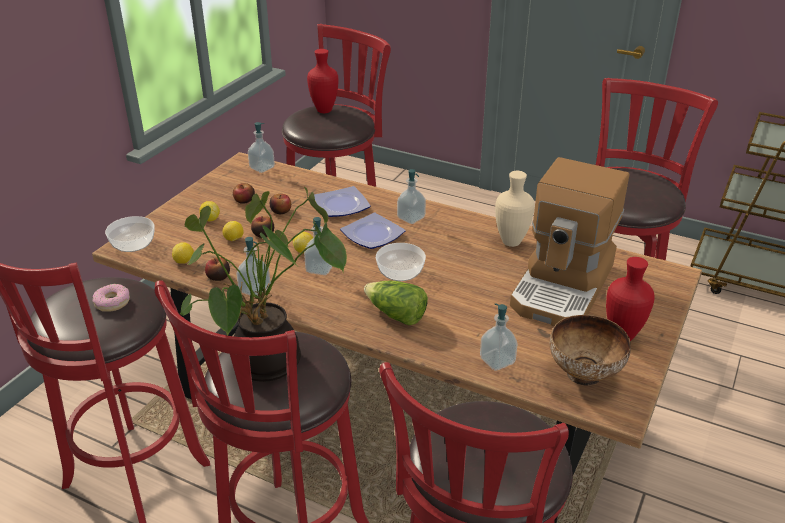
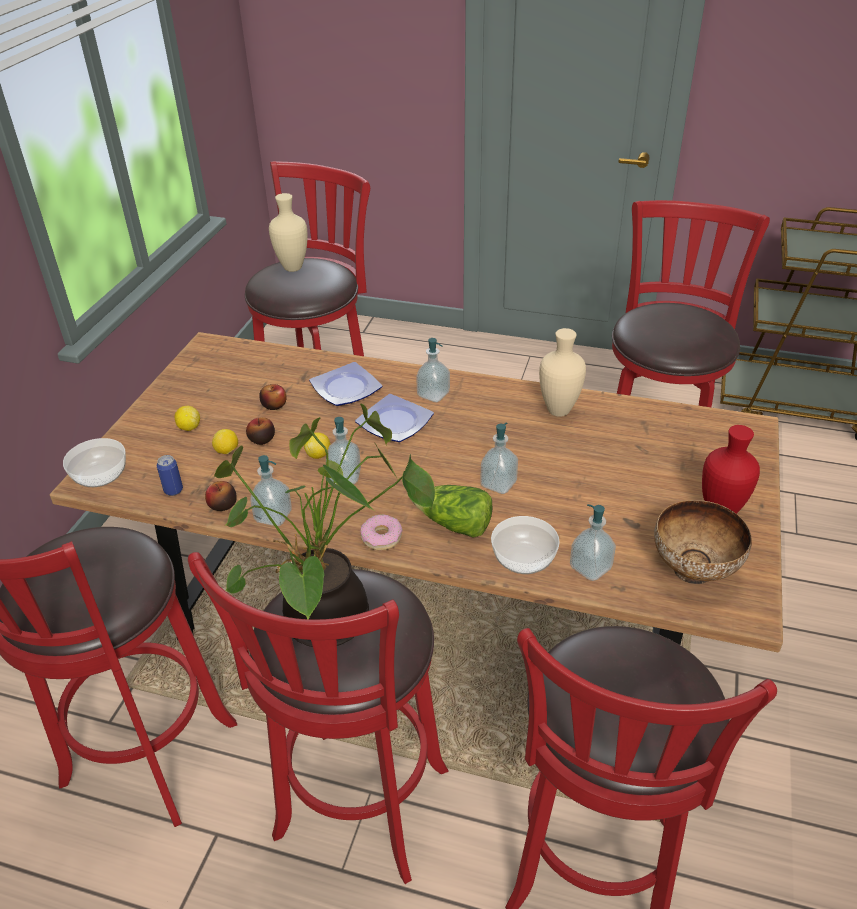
camera: 10 degrees left, 5 degrees up
(112, 302) = (103, 565): donut -> donut (381, 537)
(184, 262) = (173, 490): lemon -> can
(244, 200) = (225, 397): apple -> none
(262, 168) = (233, 350): soap dispenser -> soap dispenser (498, 484)
(325, 110) = (294, 267): red vase -> beige vase
(401, 272) = (443, 468): bowl -> bowl (524, 558)
(564, 287) = (635, 460): coffee machine -> none

